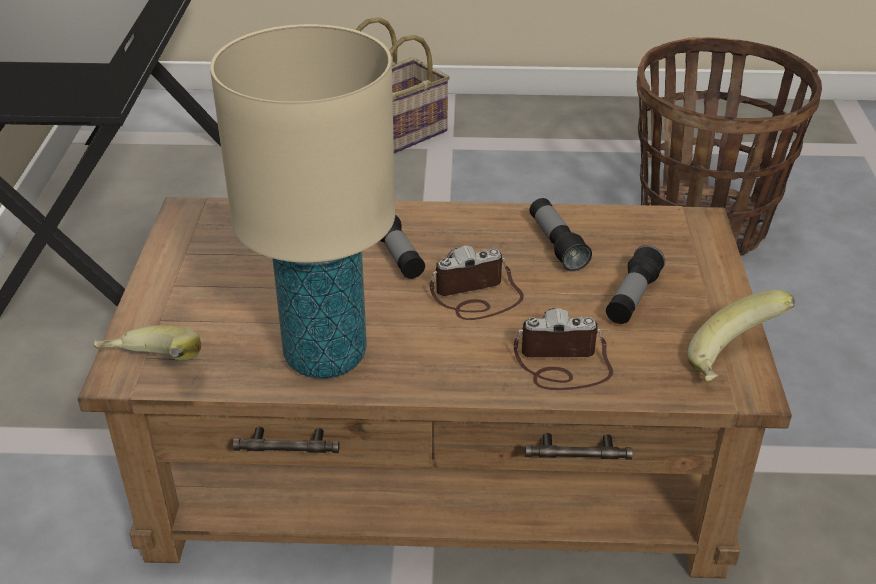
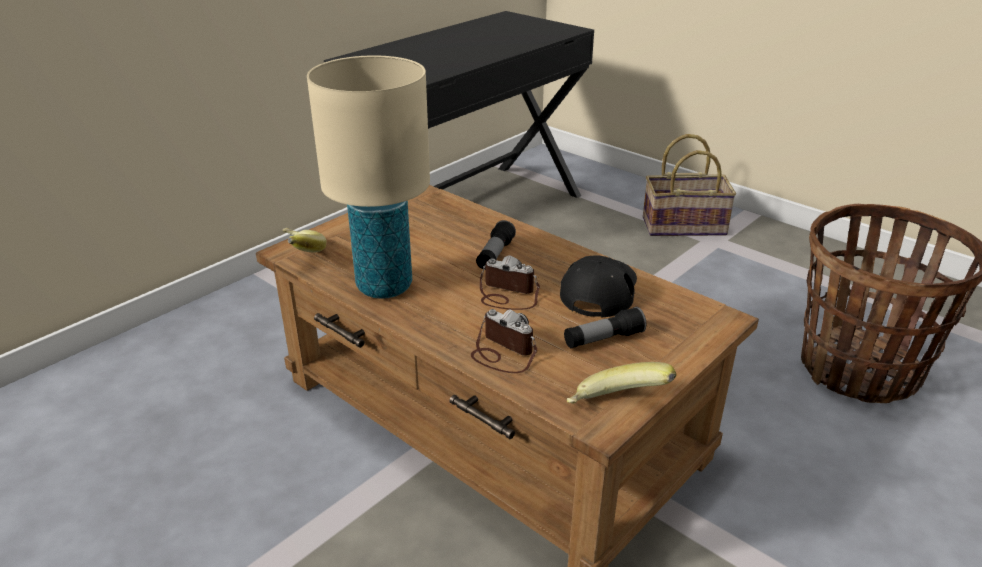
camera: 40 degrees right, 5 degrees down
(557, 245) = (599, 290): flashlight -> black cap

